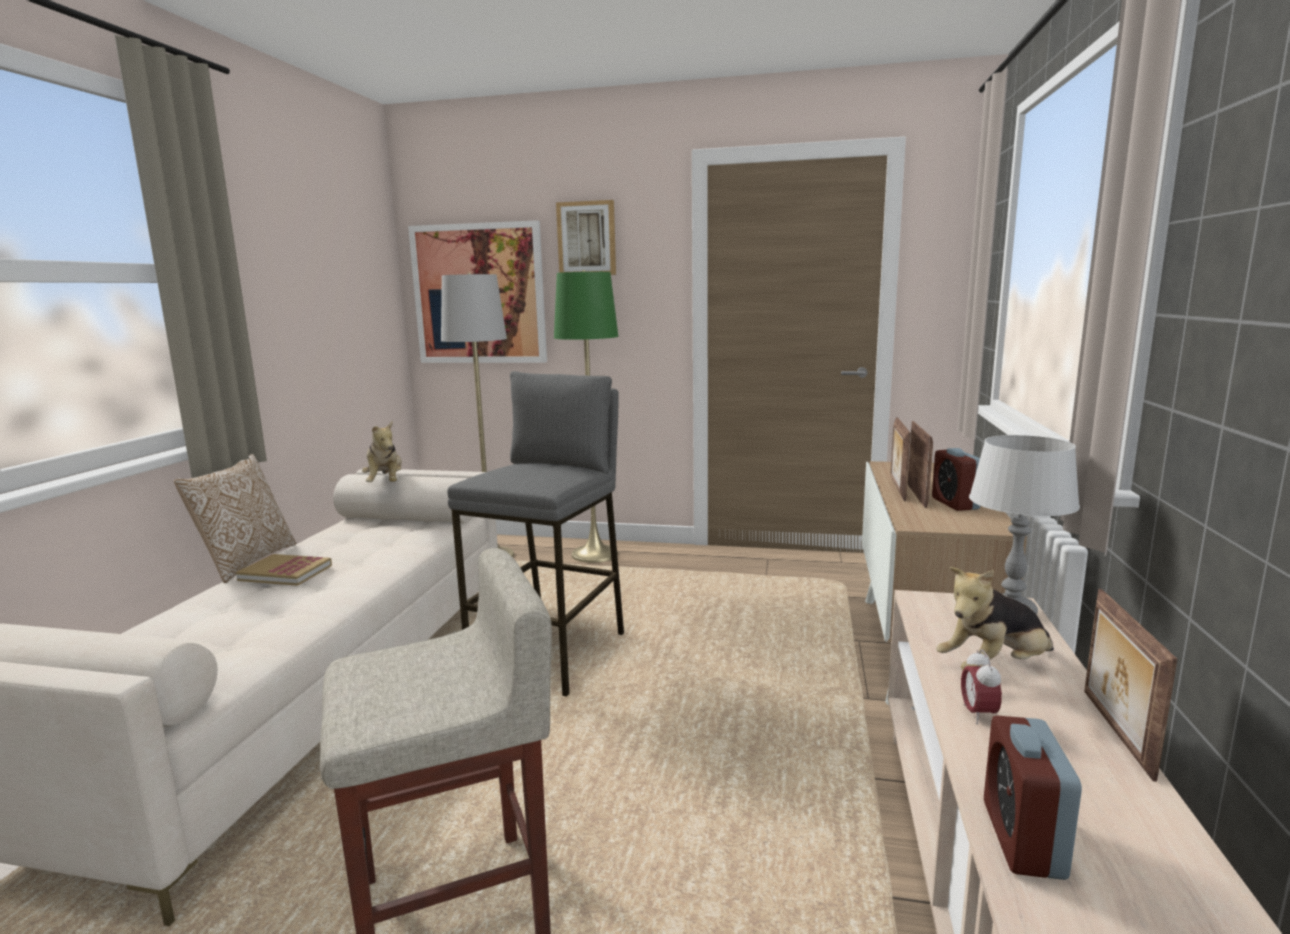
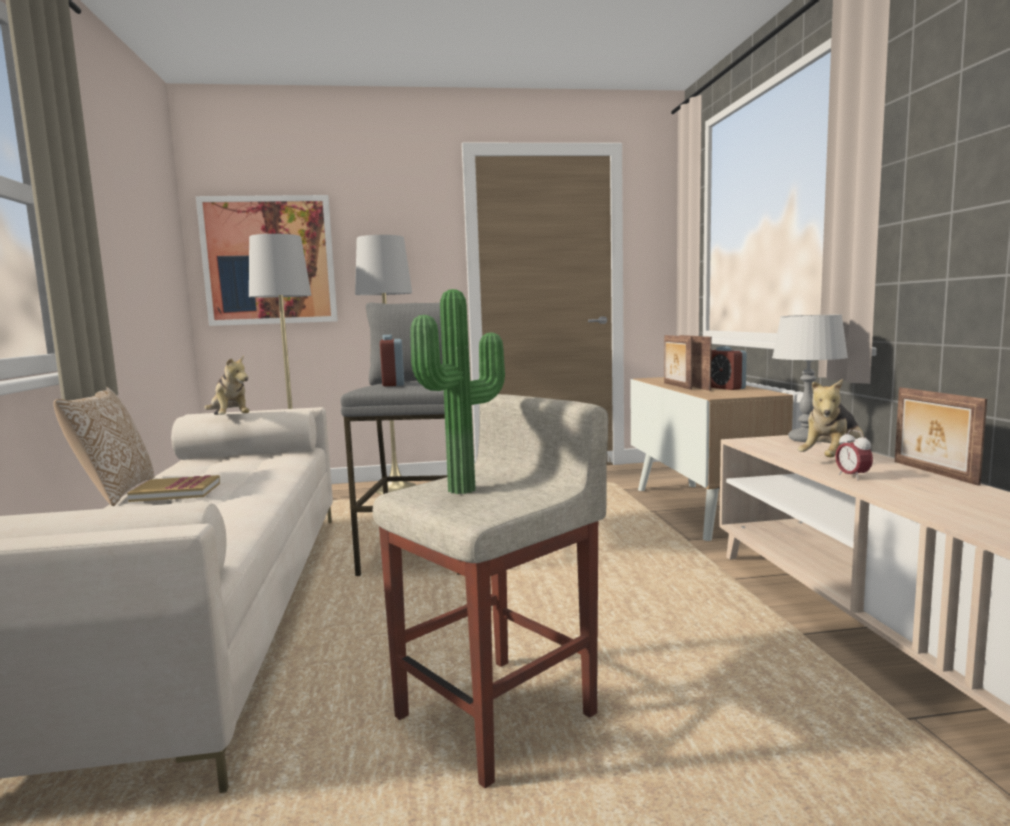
camera: 20 degrees left, 5 degrees down
(410, 674) = (466, 490): none -> potted plant
(587, 239) = (373, 212): picture -> none
(595, 554) = (396, 489): green floor lamp -> grey floor lamp
(1022, 839) = (949, 513): alarm clock -> alarm clock (393, 384)

